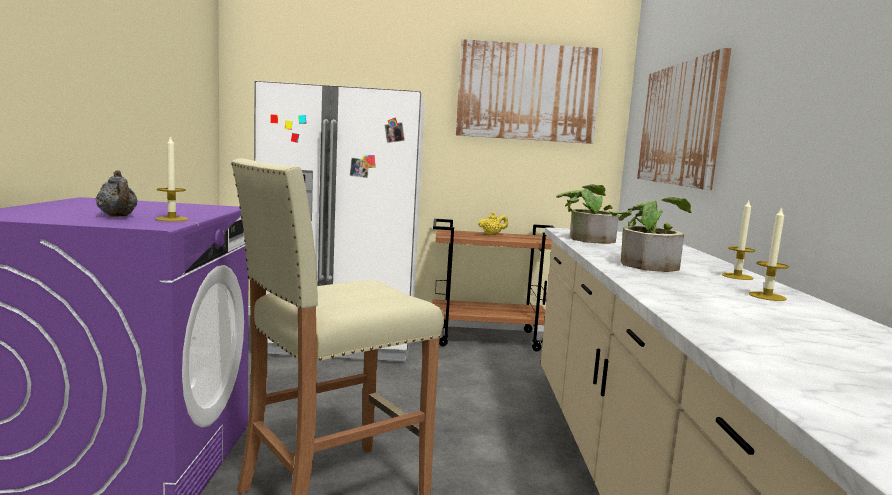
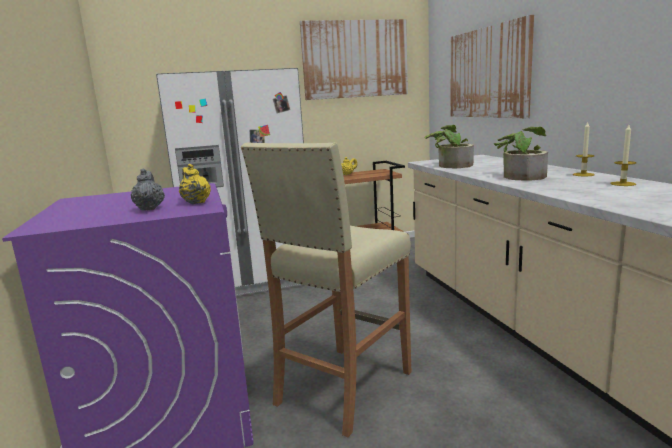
camera: 15 degrees left, 5 degrees up
(118, 217) = (150, 208): grey teapot -> grey teapot turned 135 degrees counterclockwise
(172, 219) = (196, 202): candle -> yellow teapot

